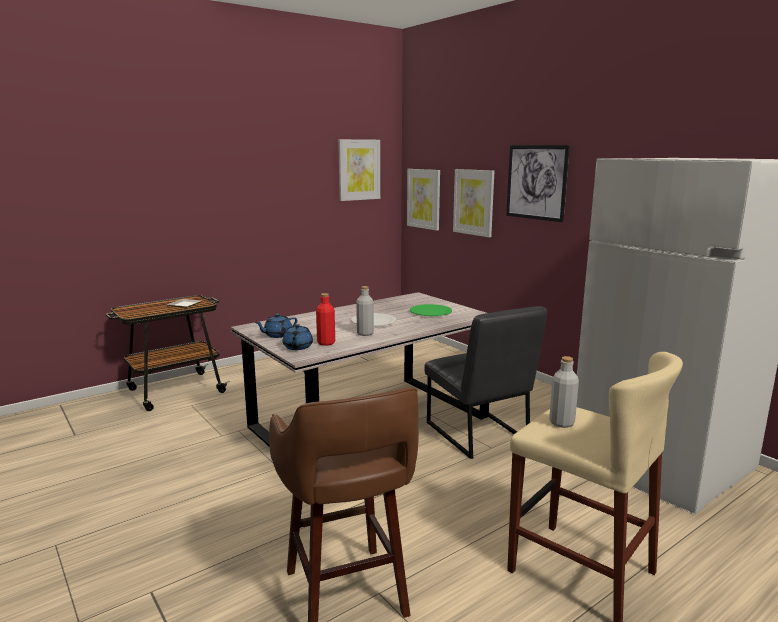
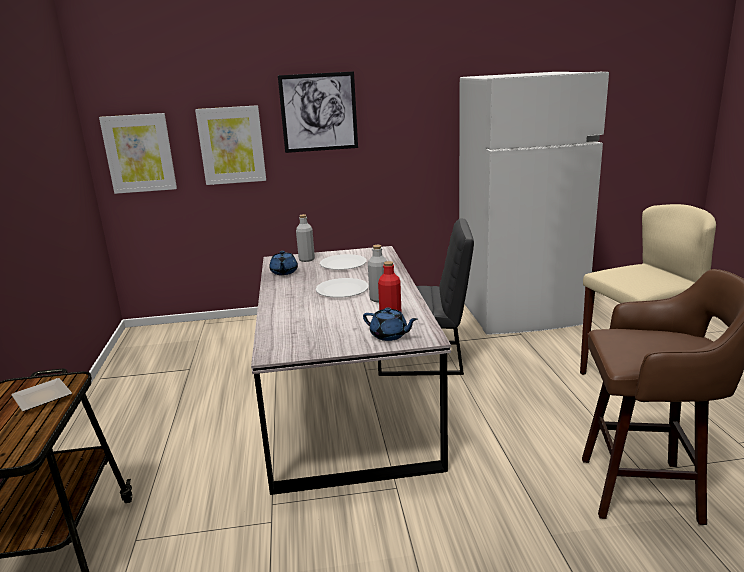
camera: 60 degrees left, 5 degrees up
(277, 335) = (330, 341): blue teapot -> blue teapot (284, 272)
(359, 170) = (56, 125): picture -> none
(430, 312) = (343, 264): green plate -> white plate
(561, 423) = (632, 279): grey bottle -> grey bottle (306, 259)

